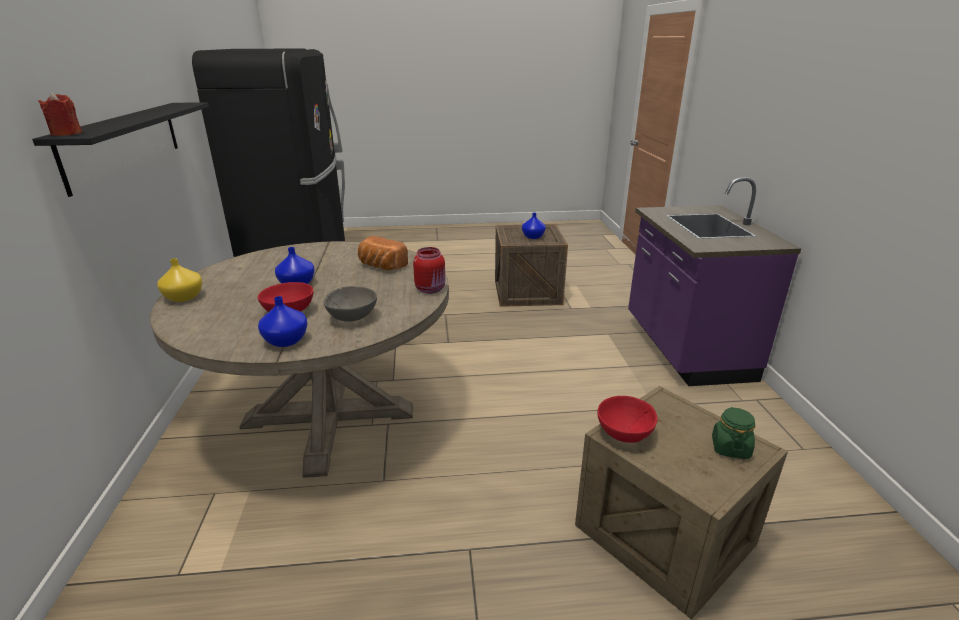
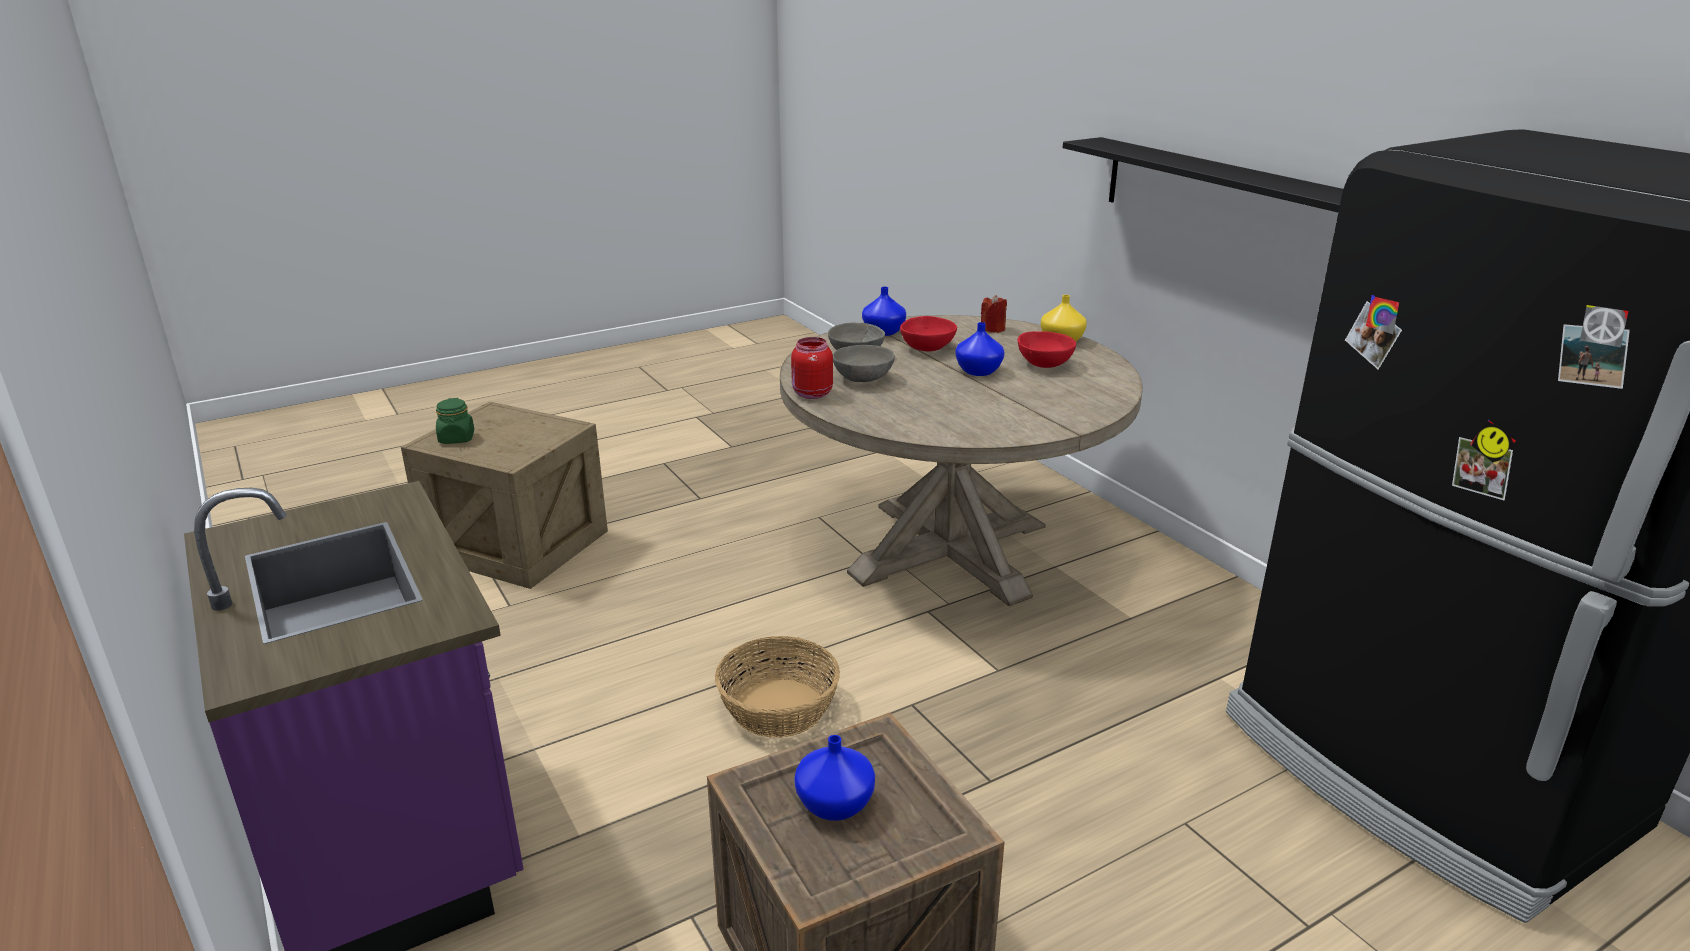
camera: 155 degrees right, 0 degrees up
(66, 134) = (1102, 141): red candle -> red candle (993, 329)
(380, 294) = (863, 379): none -> grey bowl
(381, 266) = (921, 410): bread -> none
(507, 355) = (779, 707): none -> basket
(624, 433) = (557, 429): red bowl -> red bowl (1044, 365)

